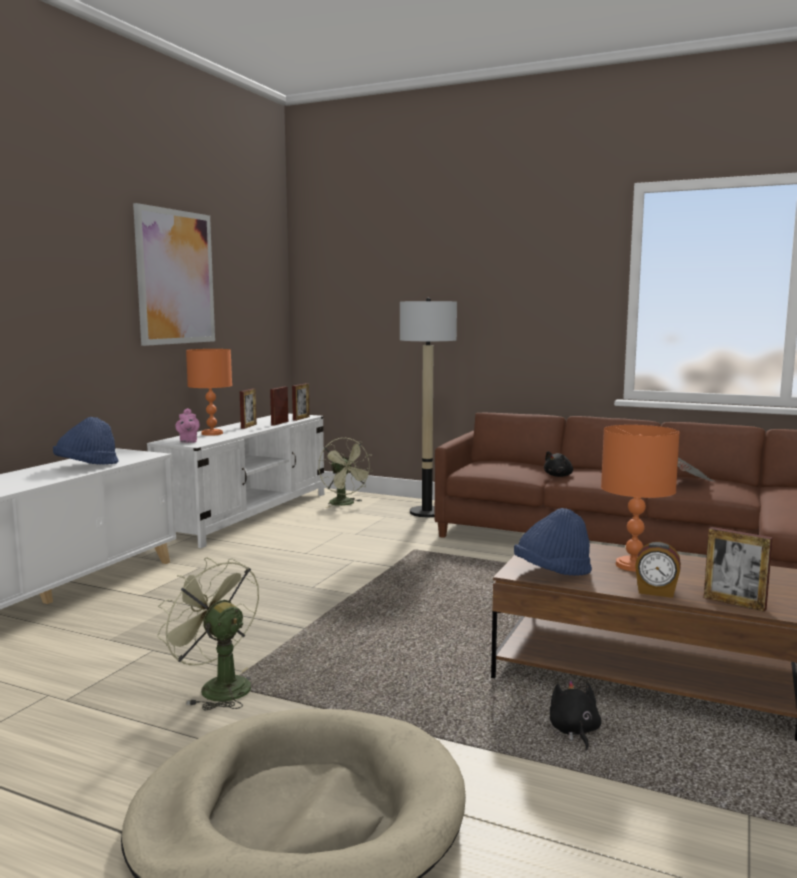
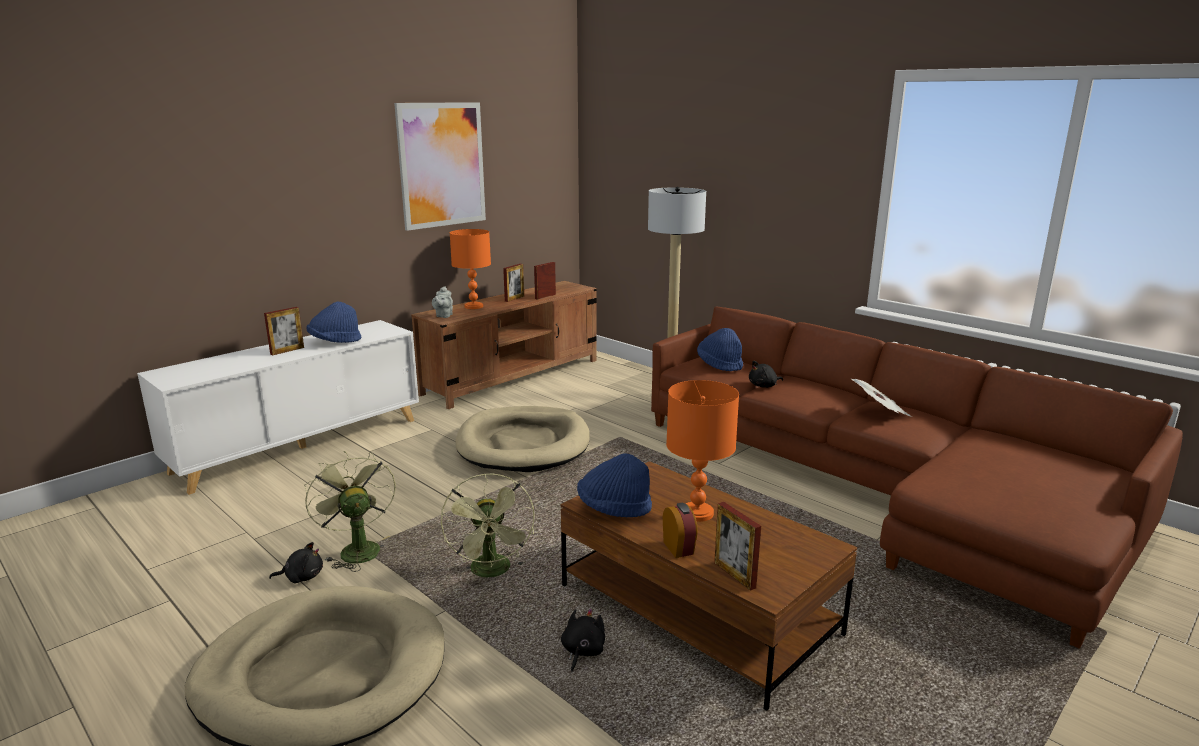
camera: 20 degrees right, 10 degrees up
(171, 726) = (302, 577): none -> black plush toy
(188, 441) = (443, 316): pink teapot -> grey teapot
(248, 514) = (513, 377): white tv stand -> brown tv stand
(301, 418) = (571, 291): picture frame -> picture frame (287, 351)
(319, 567) = (523, 444): none -> beige dog bed
(345, 504) = (605, 375): green fan -> green fan (493, 572)
(502, 464) = (720, 364): none -> blue hat
(656, 592) = (679, 548): alarm clock -> alarm clock turned 150 degrees counterclockwise

